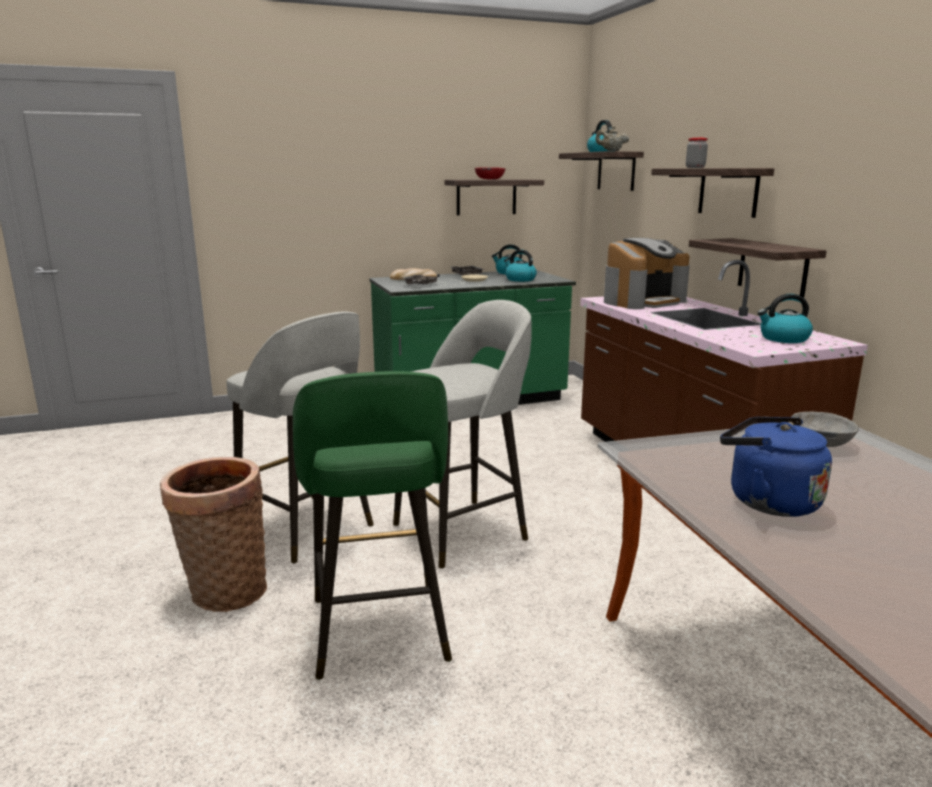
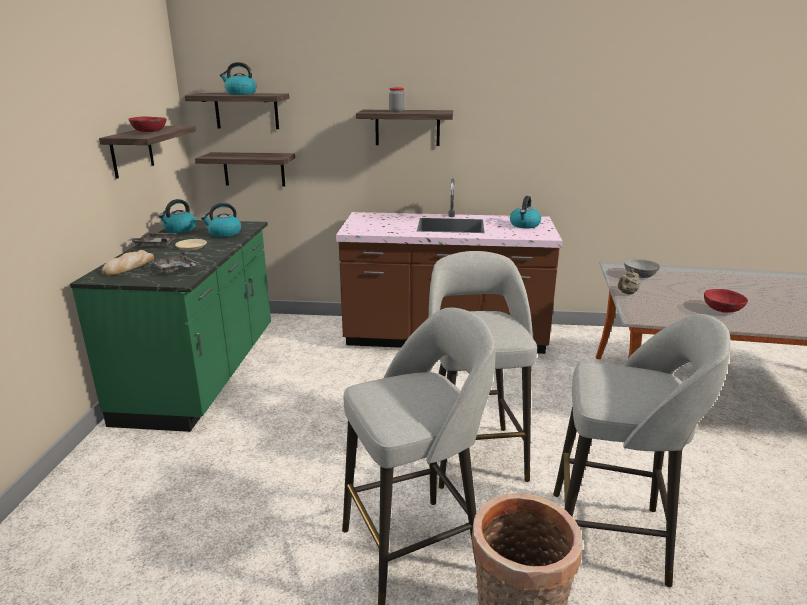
camera: 65 degrees left, 5 degrees up
(379, 632) = (612, 537): green stool -> grey stool
(611, 151) = (267, 94): beige teapot -> beige teapot (627, 293)
(643, 301) = (378, 224): coffee machine -> none
(767, 501) = (722, 309): blue kettle -> red bowl
(772, 268) = (461, 179): shelf -> shelf (254, 169)

